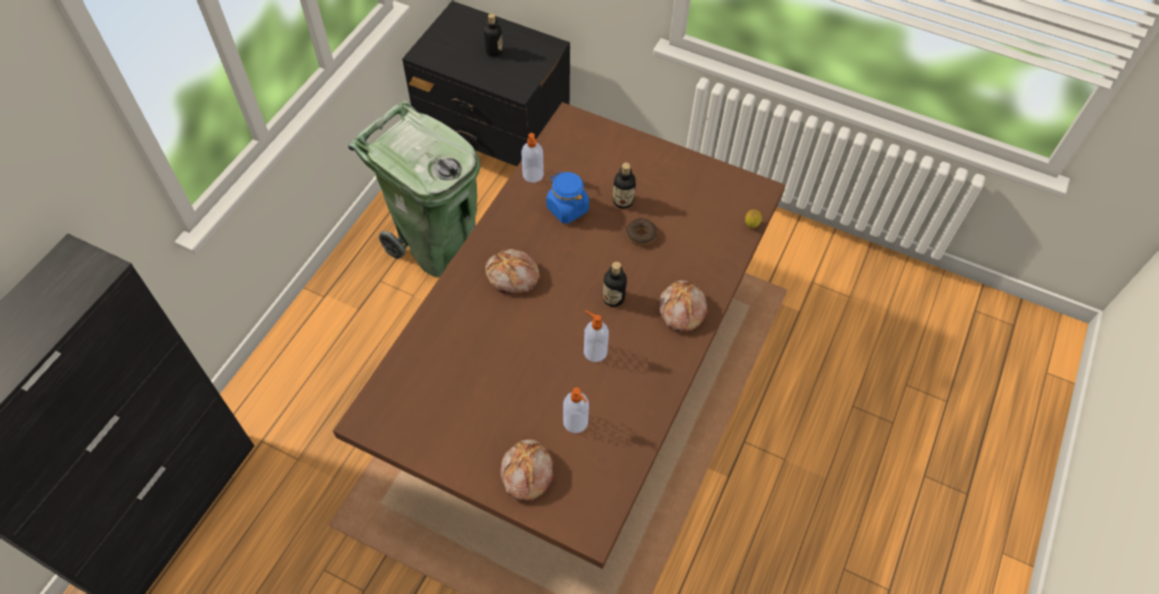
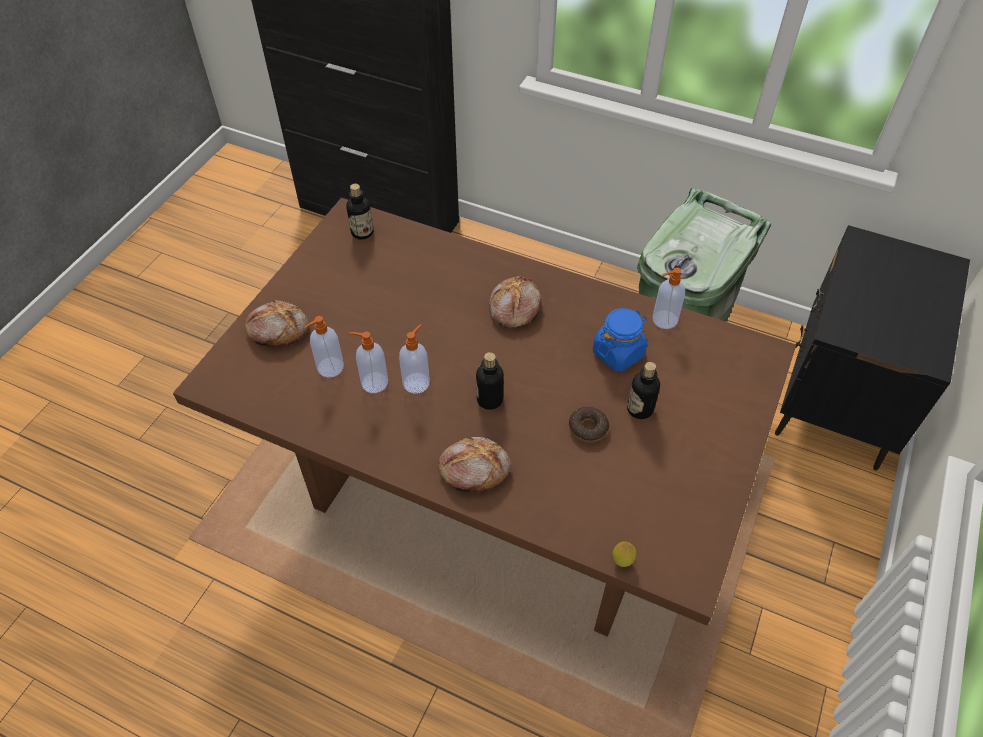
camera: 90 degrees right, 5 degrees down
(494, 51) = (896, 304): bottle -> bottle (362, 232)
(594, 385) = (373, 382): none -> soap dispenser

